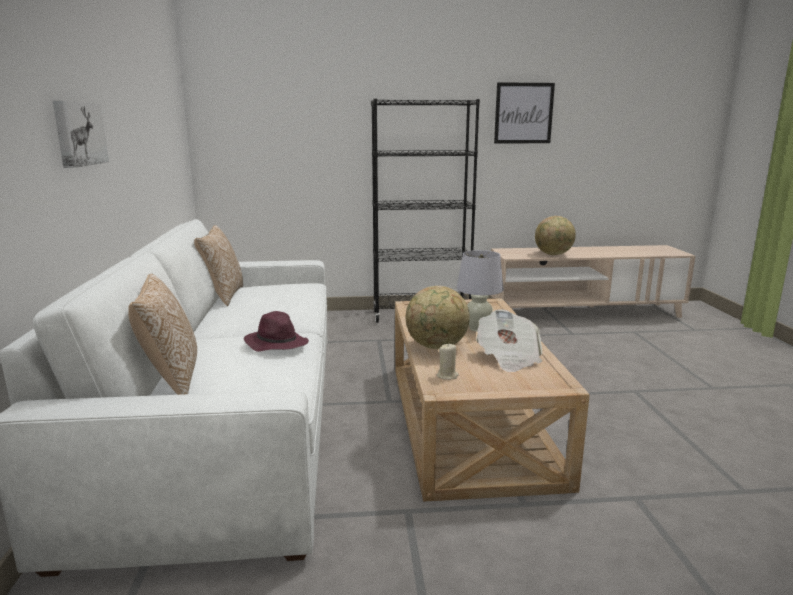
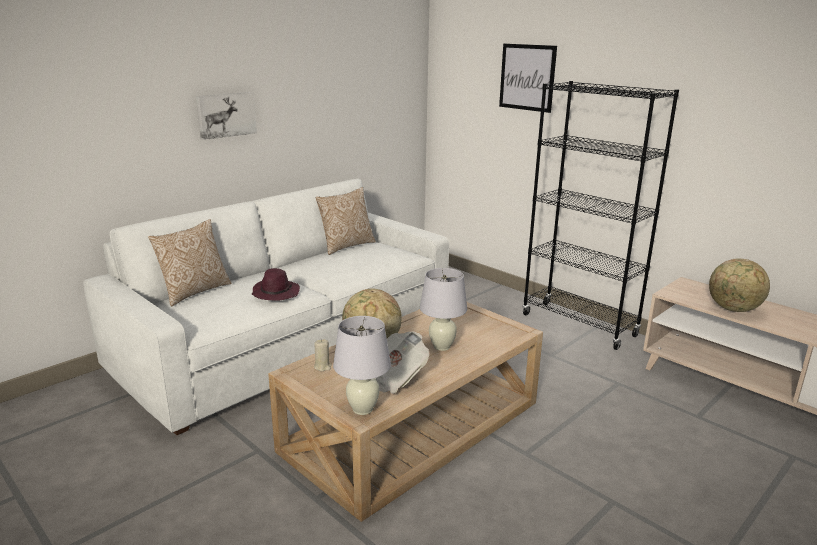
camera: 50 degrees right, 5 degrees up
(523, 113) = (755, 112): picture -> picture (527, 77)
(549, 381) = (362, 409): none -> white table lamp

